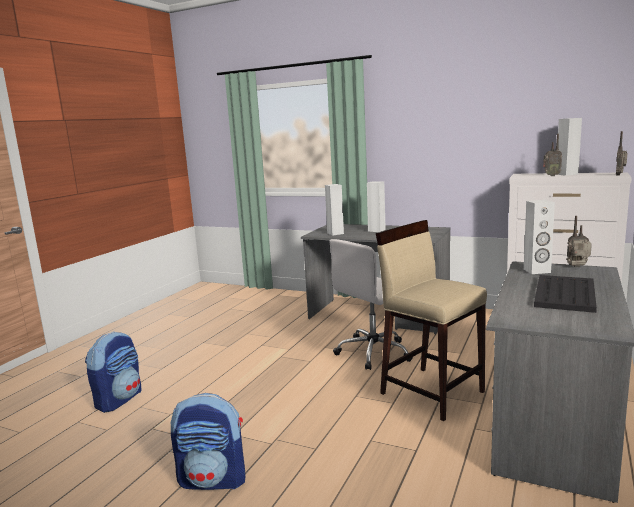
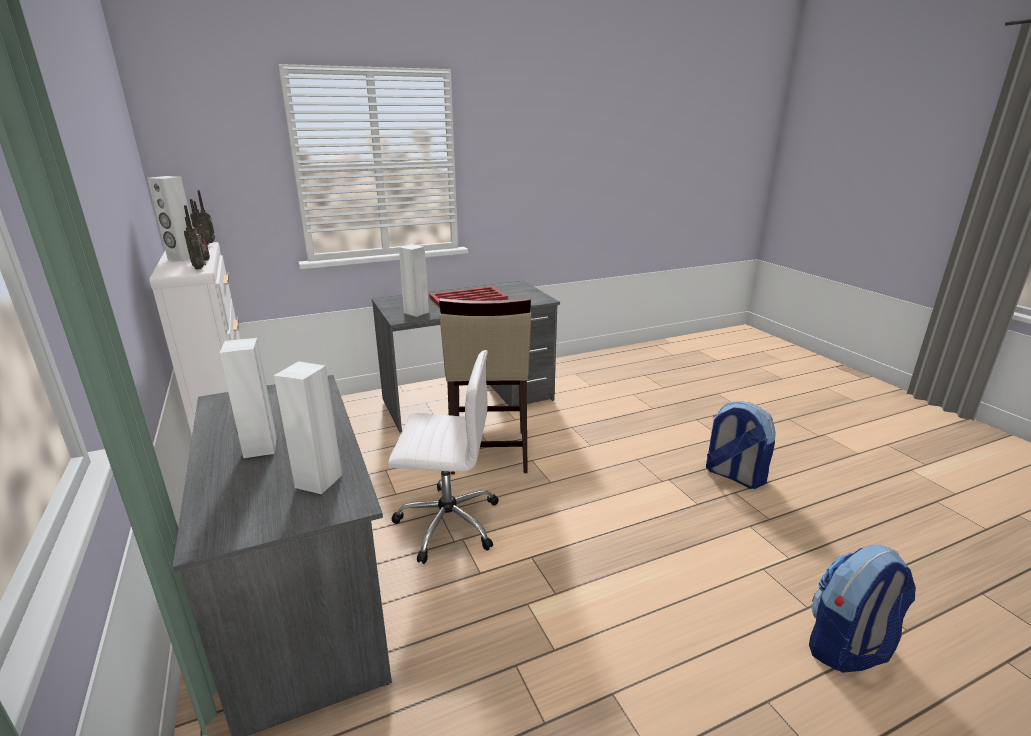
camera: 140 degrees left, 10 degrees up
(565, 294) = (467, 298): black tray -> red tray
(578, 267) = (387, 305): radio -> radio (201, 268)

